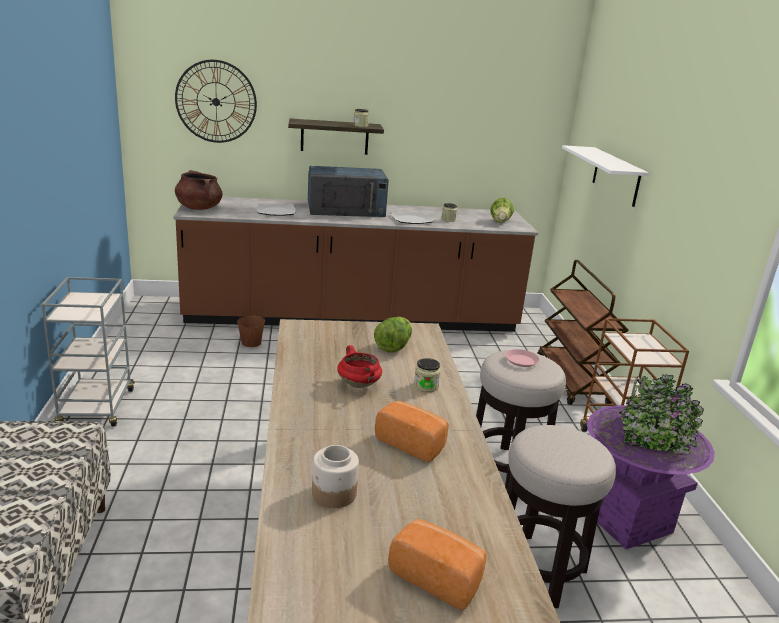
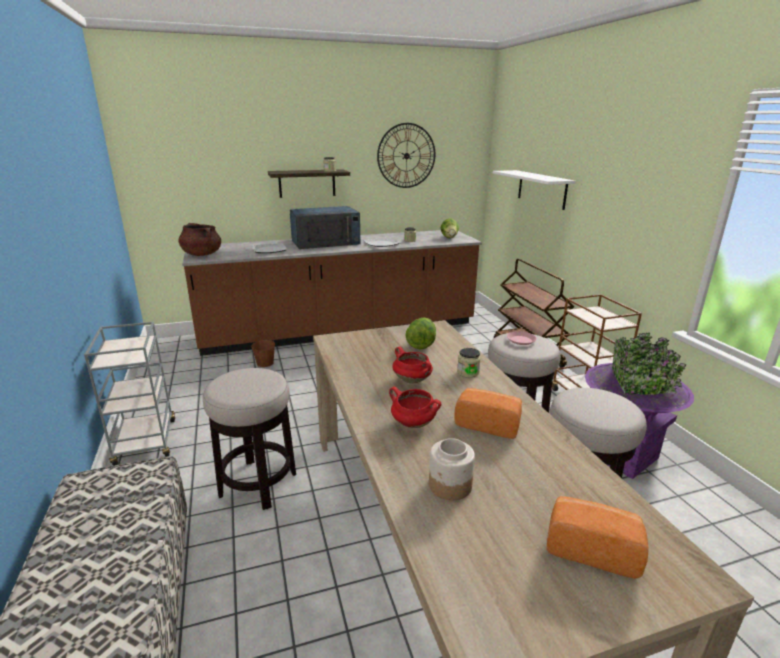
camera: 10 degrees left, 0 degrees up
(195, 472) = (258, 484): none -> stool
(216, 102) = (202, 162): wall clock -> wall clock (406, 156)
(332, 429) = (412, 424): none -> red cooking pot

